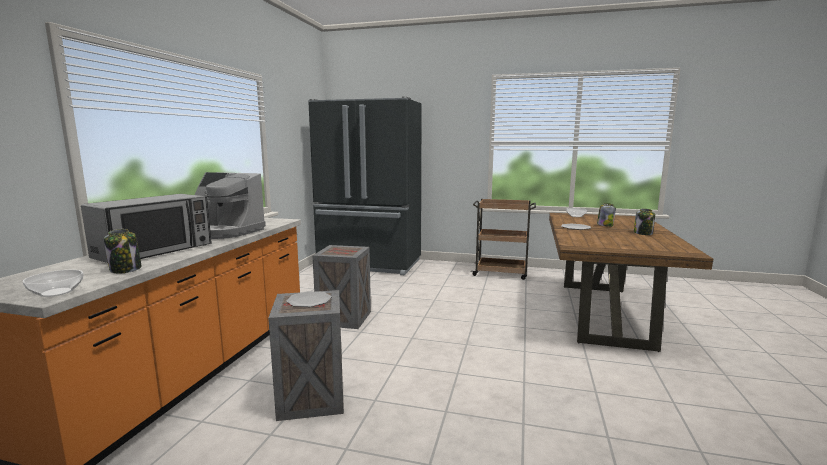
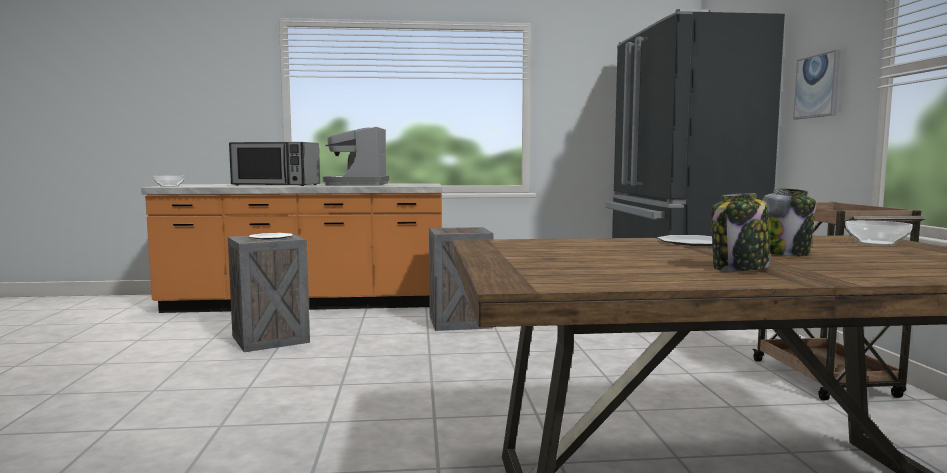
camera: 70 degrees right, 5 degrees down
(126, 269) = (221, 186): jar -> none
(446, 143) = (817, 86): none -> picture

